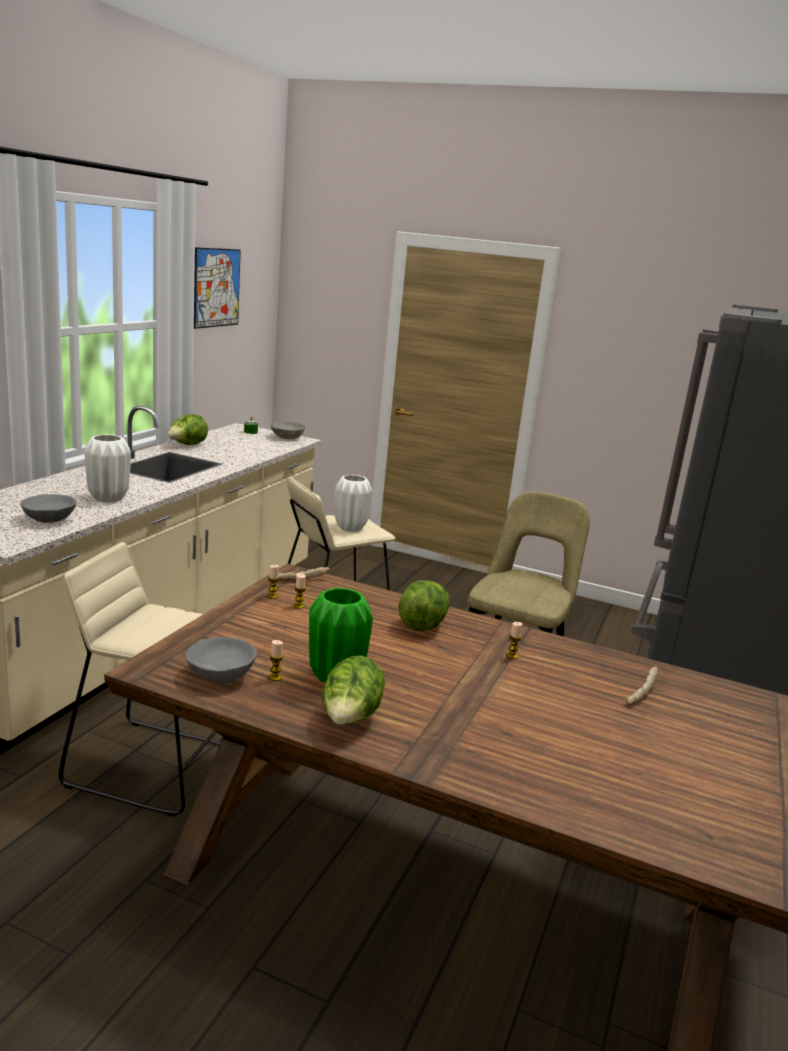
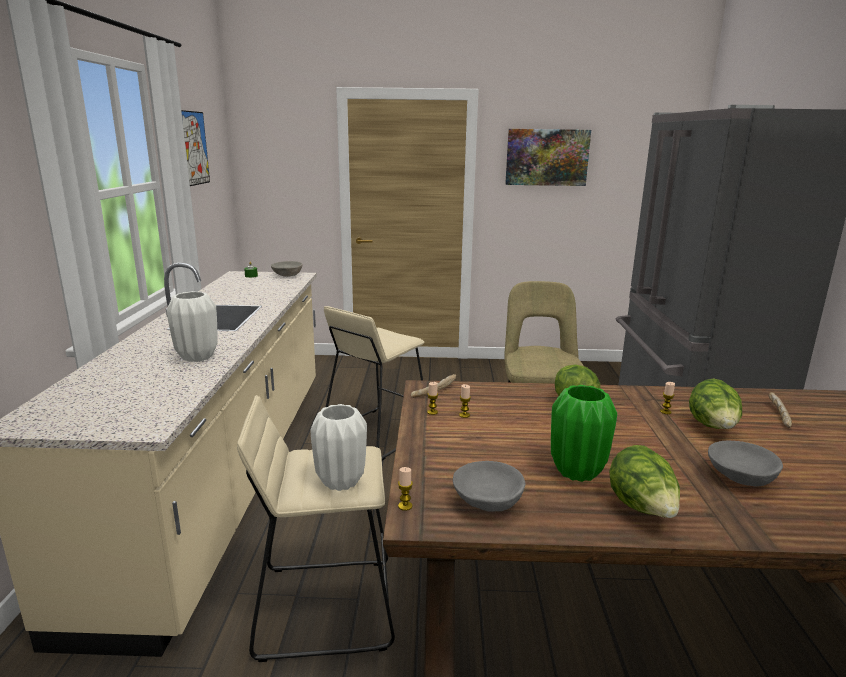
camera: 20 degrees left, 0 degrees up
(50, 520) = (164, 390): grey bowl -> grey bowl (741, 478)
(187, 445) = (210, 296): lettuce -> lettuce (713, 428)
(275, 677) = (533, 489): candle -> candle (405, 506)
(350, 528) = (386, 341): white vase -> white vase (340, 482)
(637, 342) = (547, 157): none -> picture

